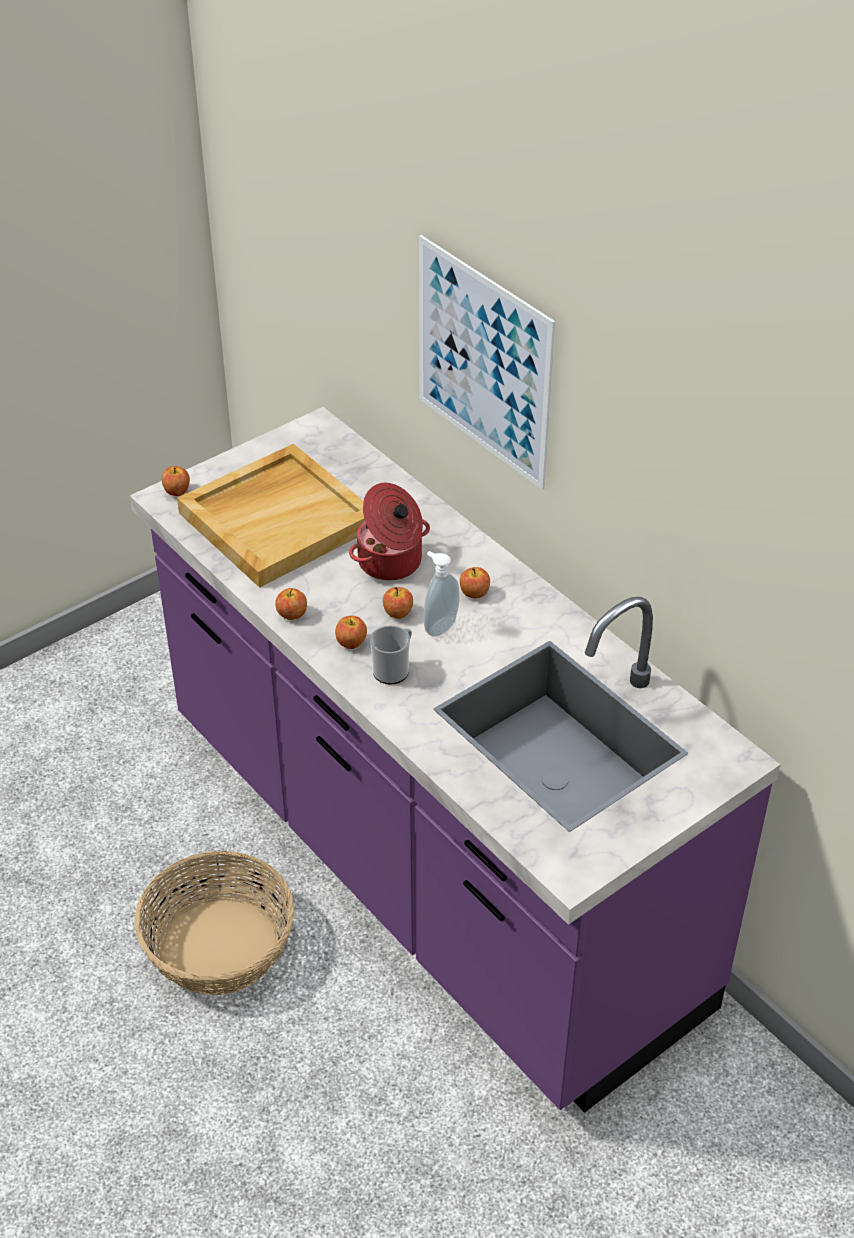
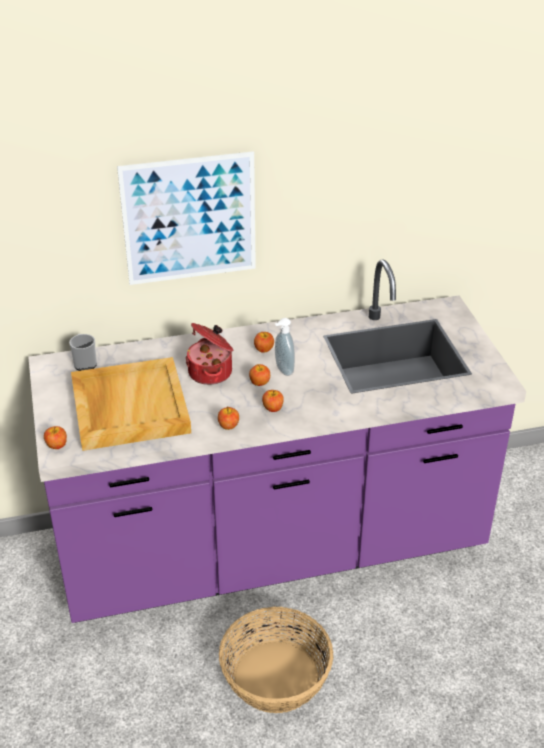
camera: 65 degrees left, 5 degrees down
(393, 669) = (308, 398): mug -> mug (84, 363)

